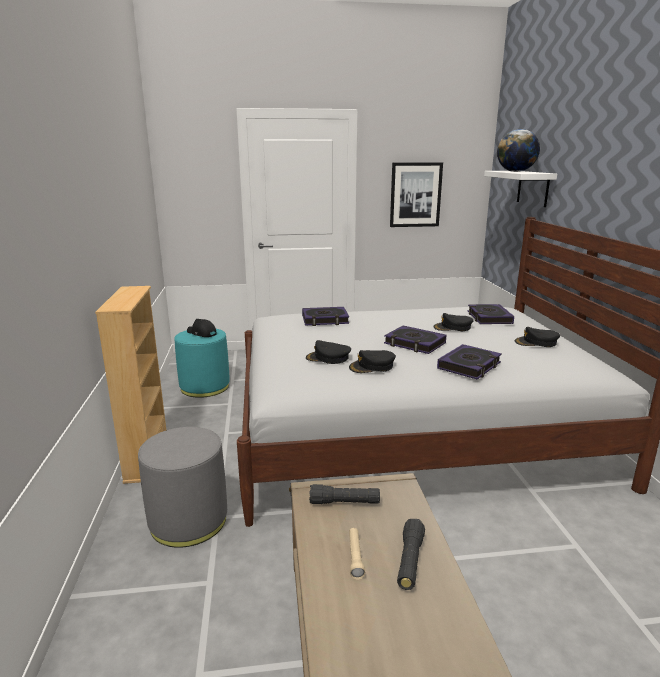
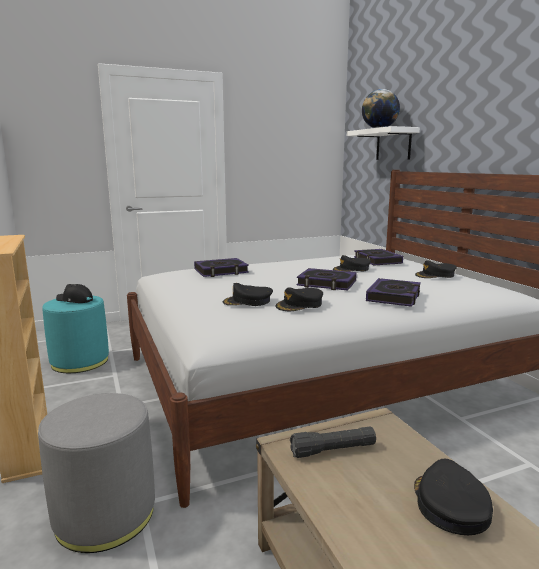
camera: 15 degrees left, 5 degrees down
(355, 557) = (385, 512): beige flashlight -> none
(410, 561) = (449, 504): black flashlight -> black cap
(415, 195) = (279, 157): picture -> none

